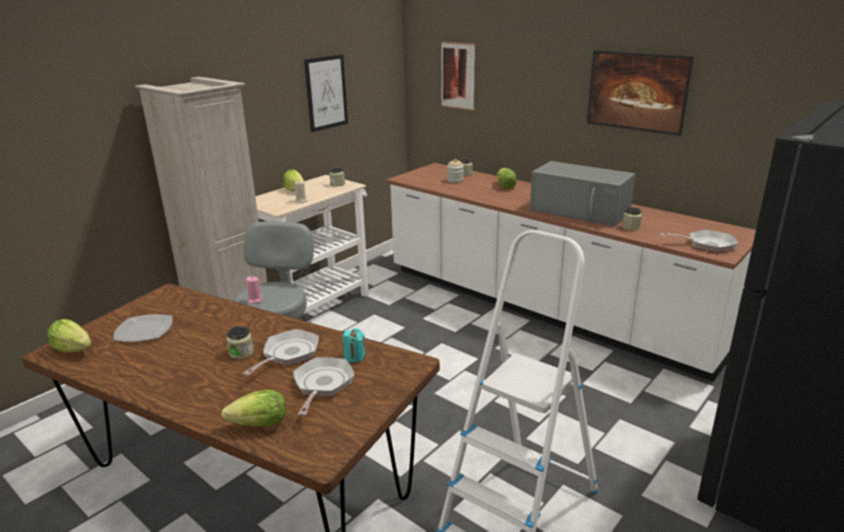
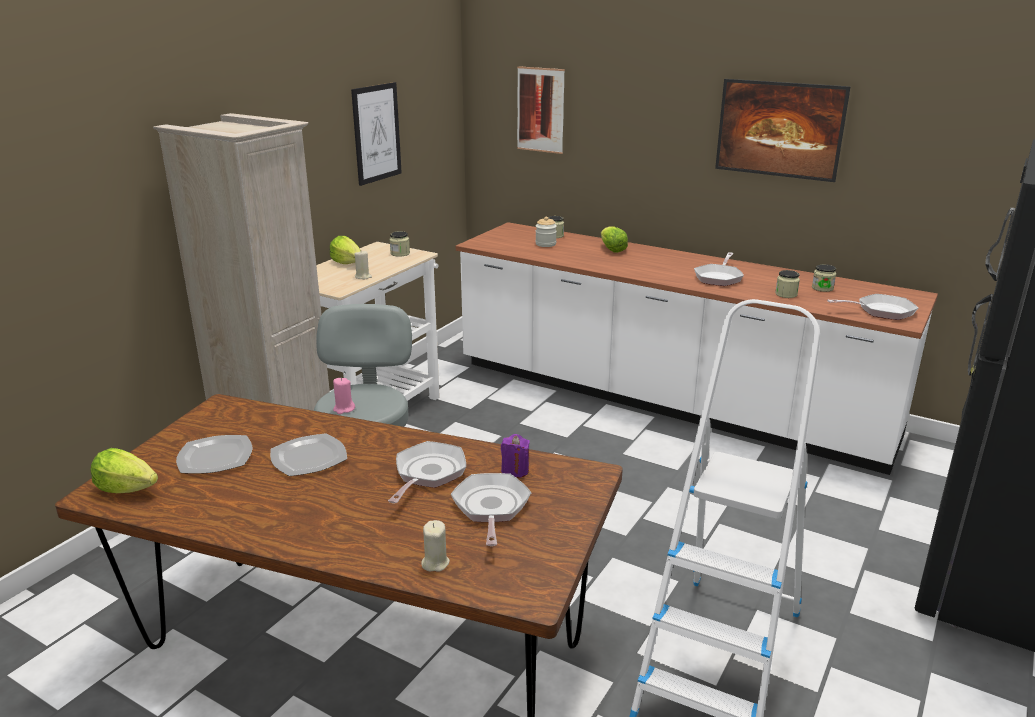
camera: 10 degrees left, 0 degrees up
(209, 335) = (309, 458): none -> plate
(241, 353) = (365, 476): jar -> jar (822, 288)
(260, 424) = (435, 563): lettuce -> beige candle
(354, 357) = (515, 471): turquoise candle -> purple candle
(581, 211) = (719, 277): grey microwave -> frying pan

